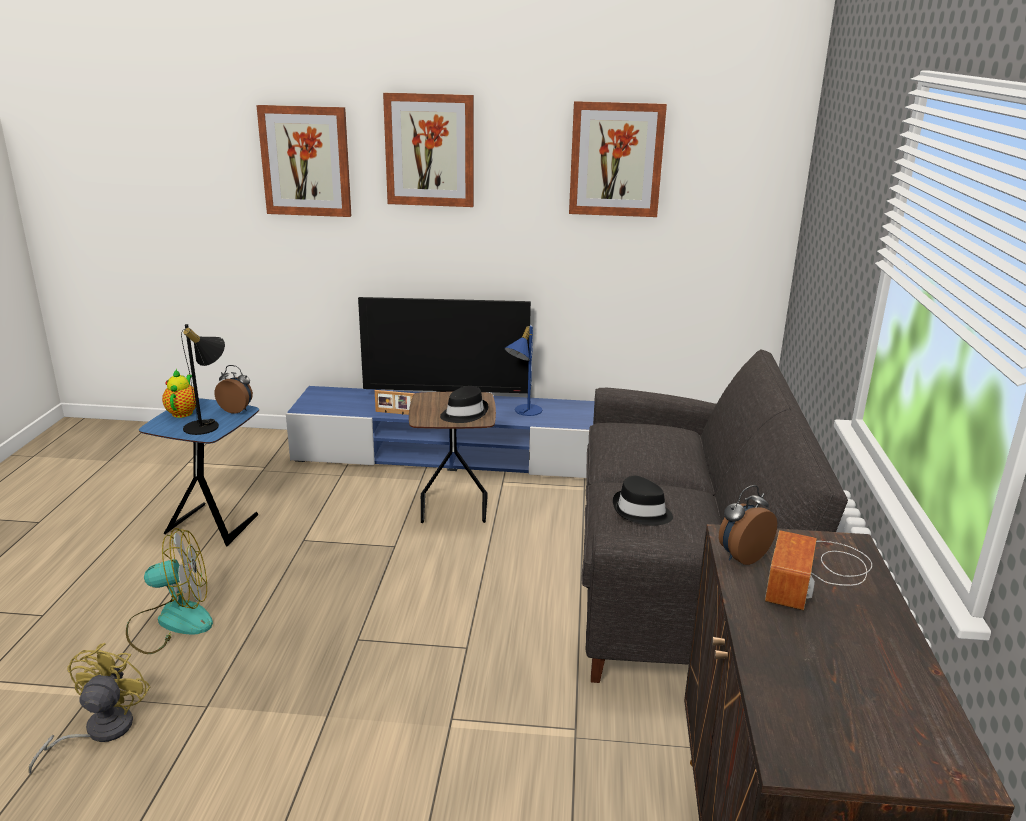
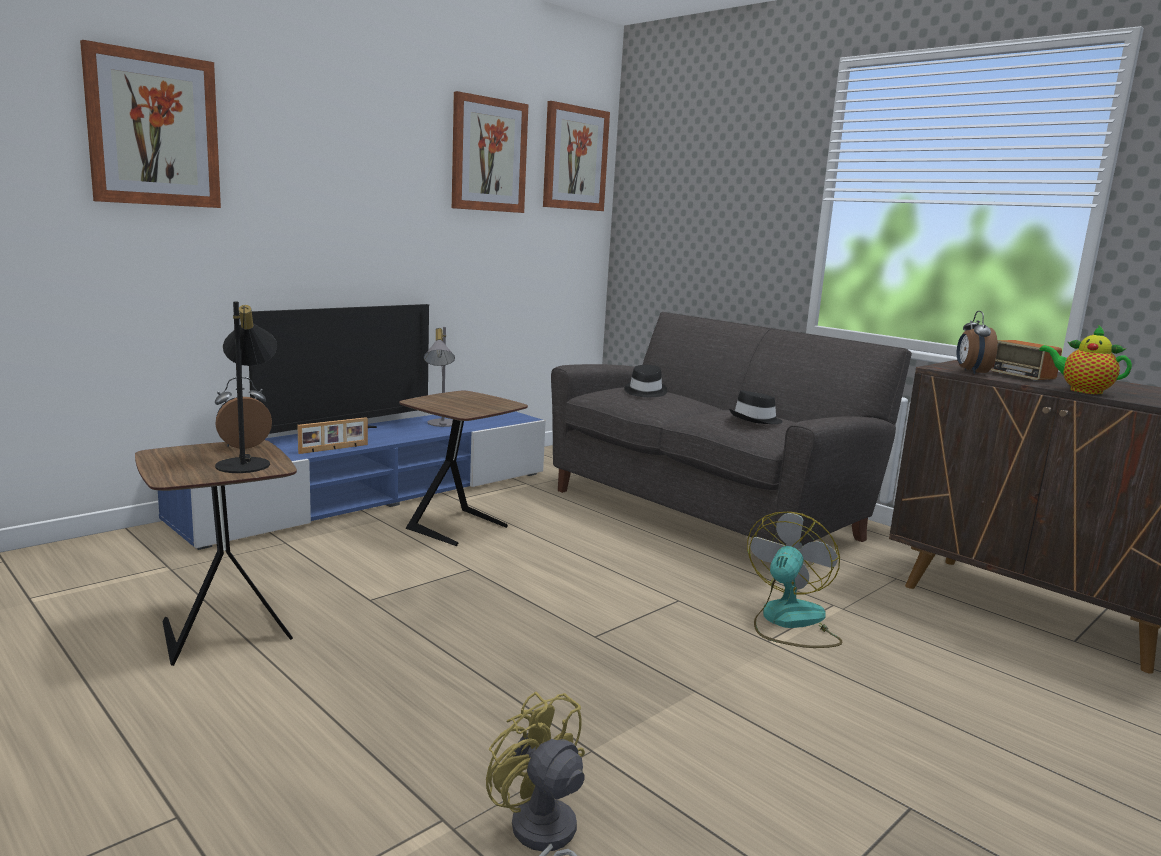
camera: 50 degrees left, 10 degrees down
(171, 622) = (386, 721): fan -> fan (789, 622)
(183, 412) = (172, 461): teapot -> teapot (1081, 390)
(214, 523) = (222, 630): blue side table -> brown side table
(430, 150) = (315, 129): picture -> picture (575, 158)
(464, 413) = (485, 403): black hat -> black hat (644, 392)
(523, 411) = (440, 424): blue table lamp -> grey table lamp

